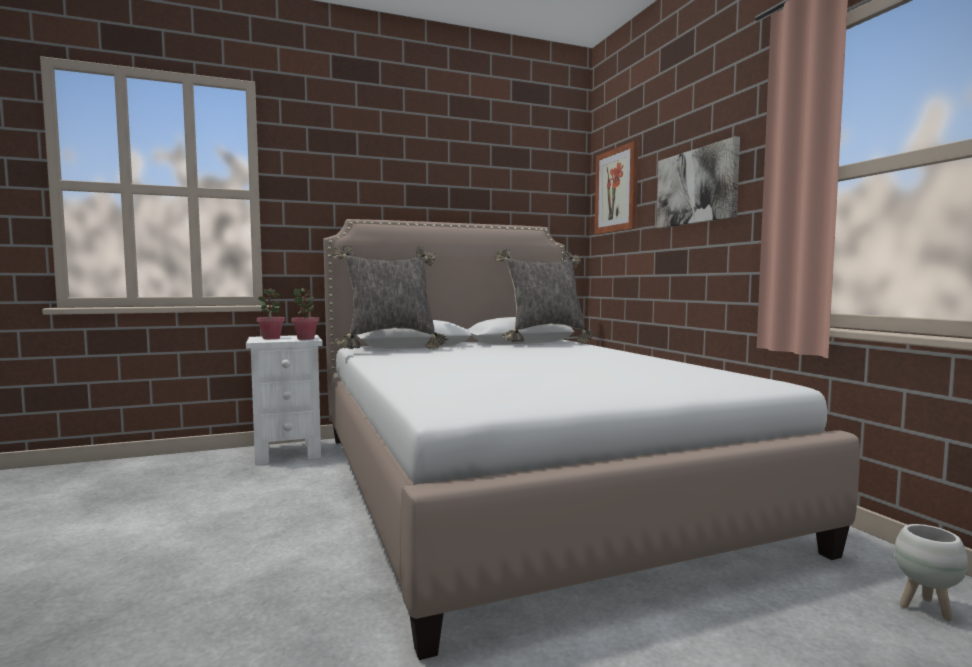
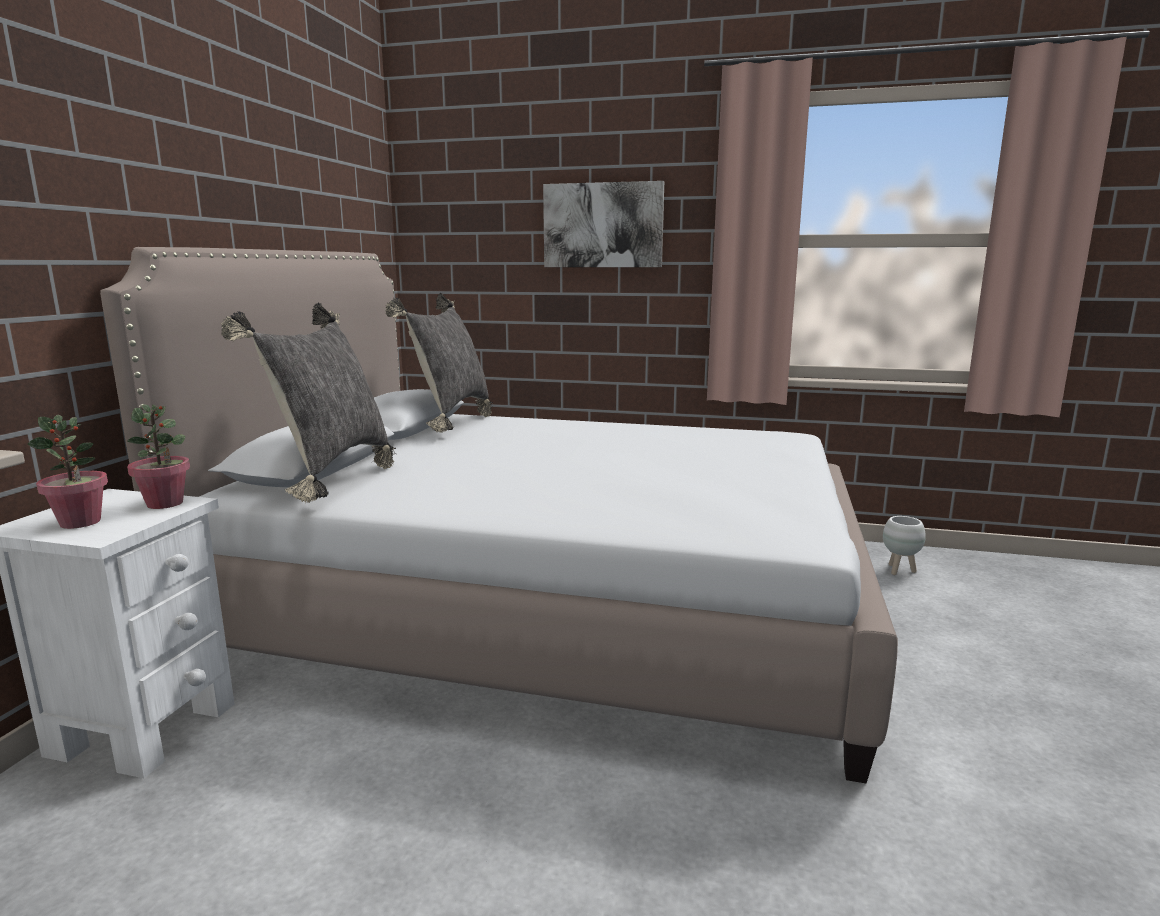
camera: 55 degrees left, 10 degrees up
(617, 190) = (457, 207): picture -> none

